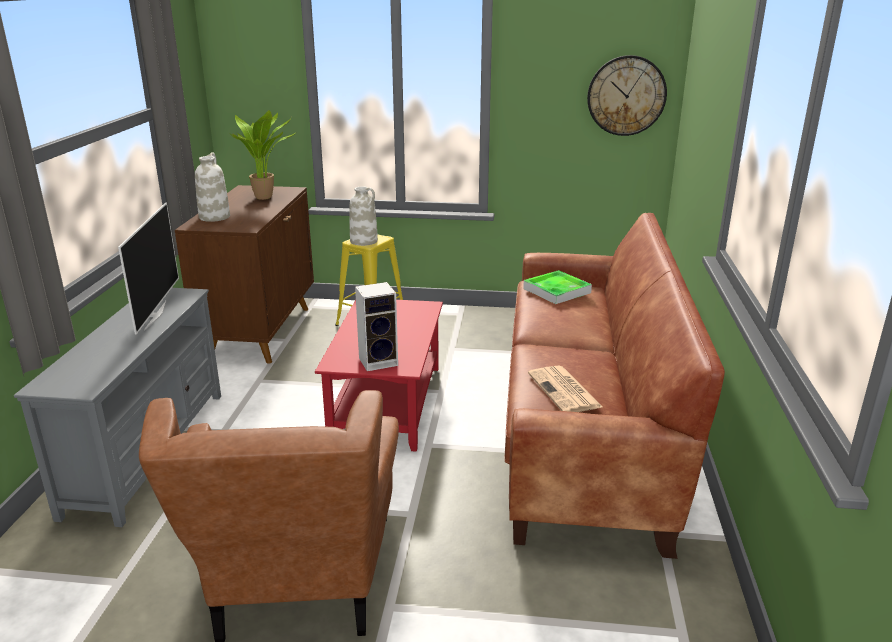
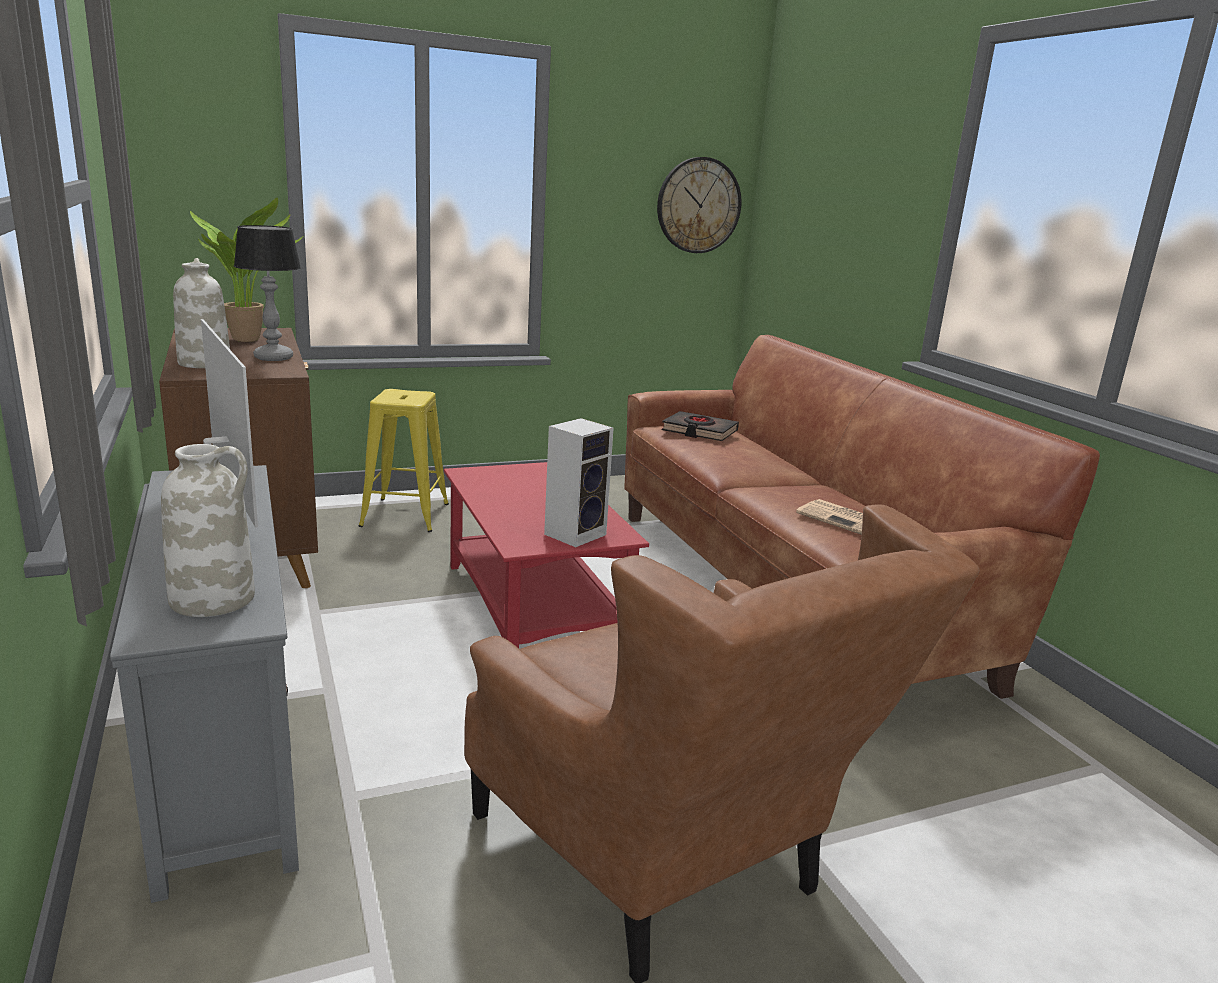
camera: 30 degrees left, 5 degrees down
(257, 215) = (272, 358): none -> table lamp
(364, 241) = (401, 398): white vase -> white vase (214, 599)
(557, 291) = (699, 431): tray -> black book

